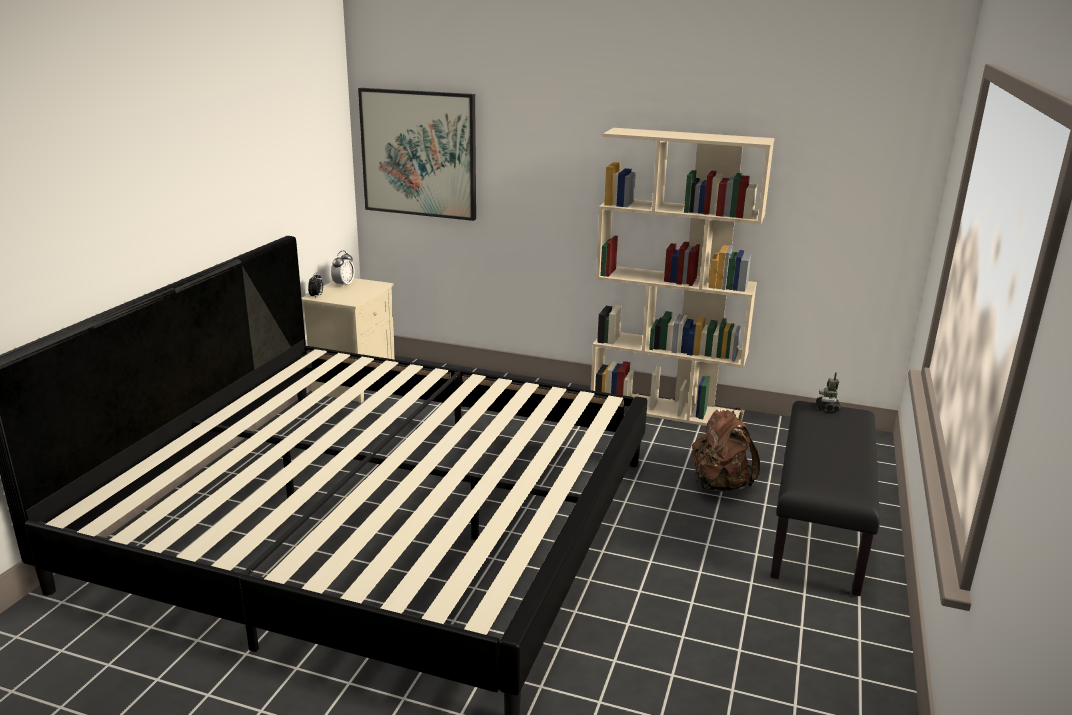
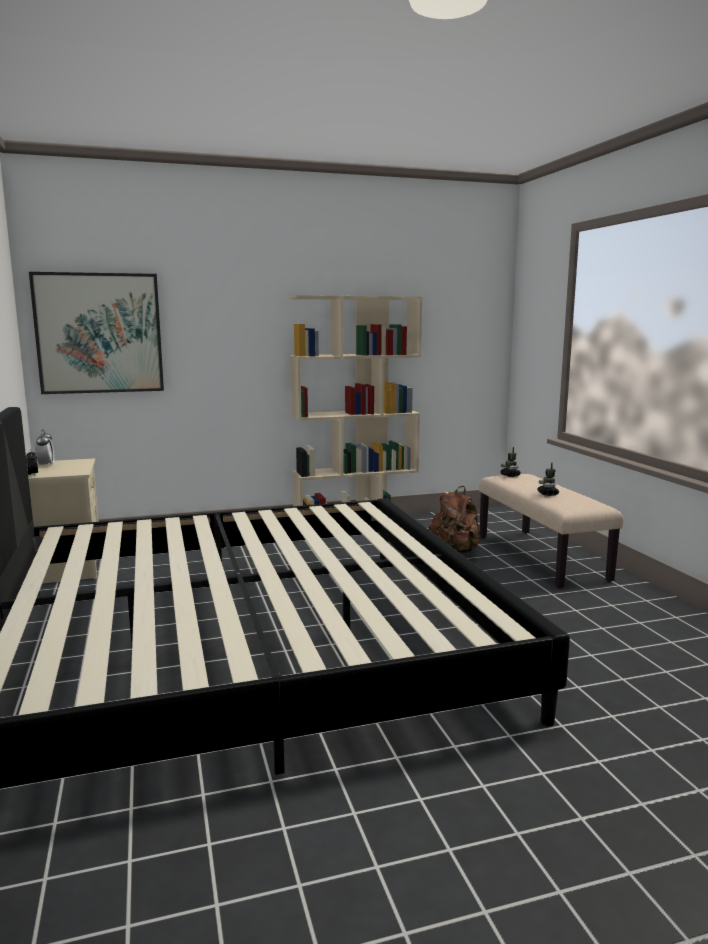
camera: 35 degrees left, 10 degrees down
(818, 454) = (548, 494): none -> toy robot
(820, 528) = (541, 557): black bench -> beige bench

